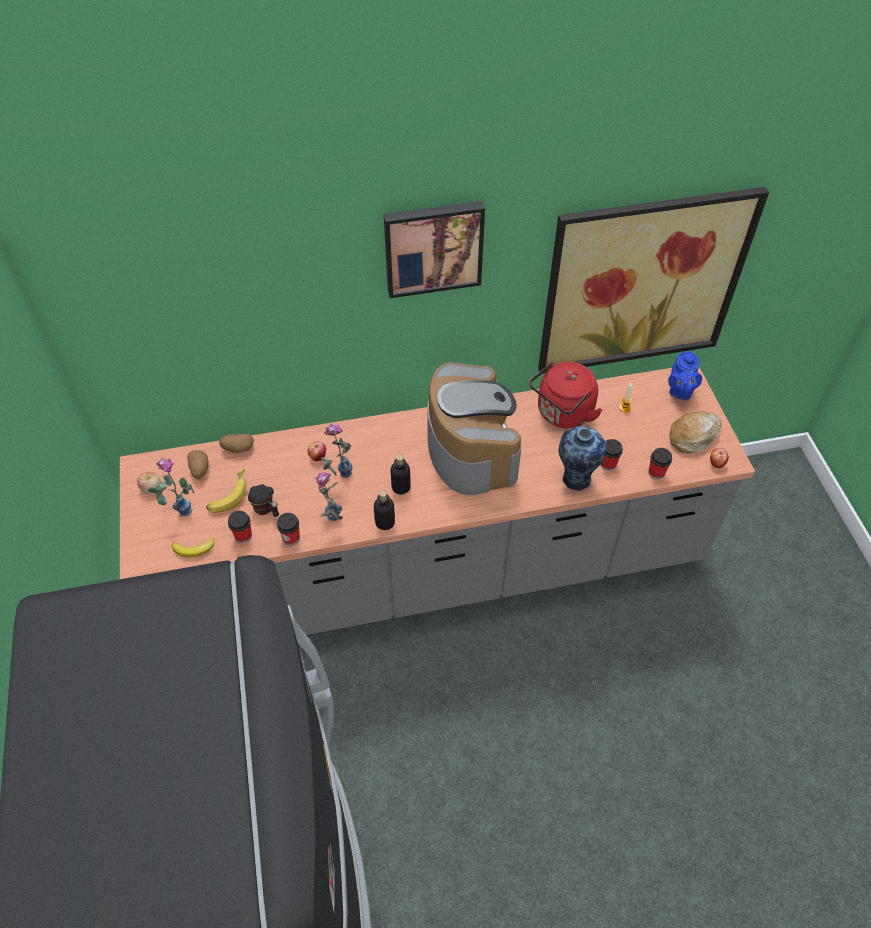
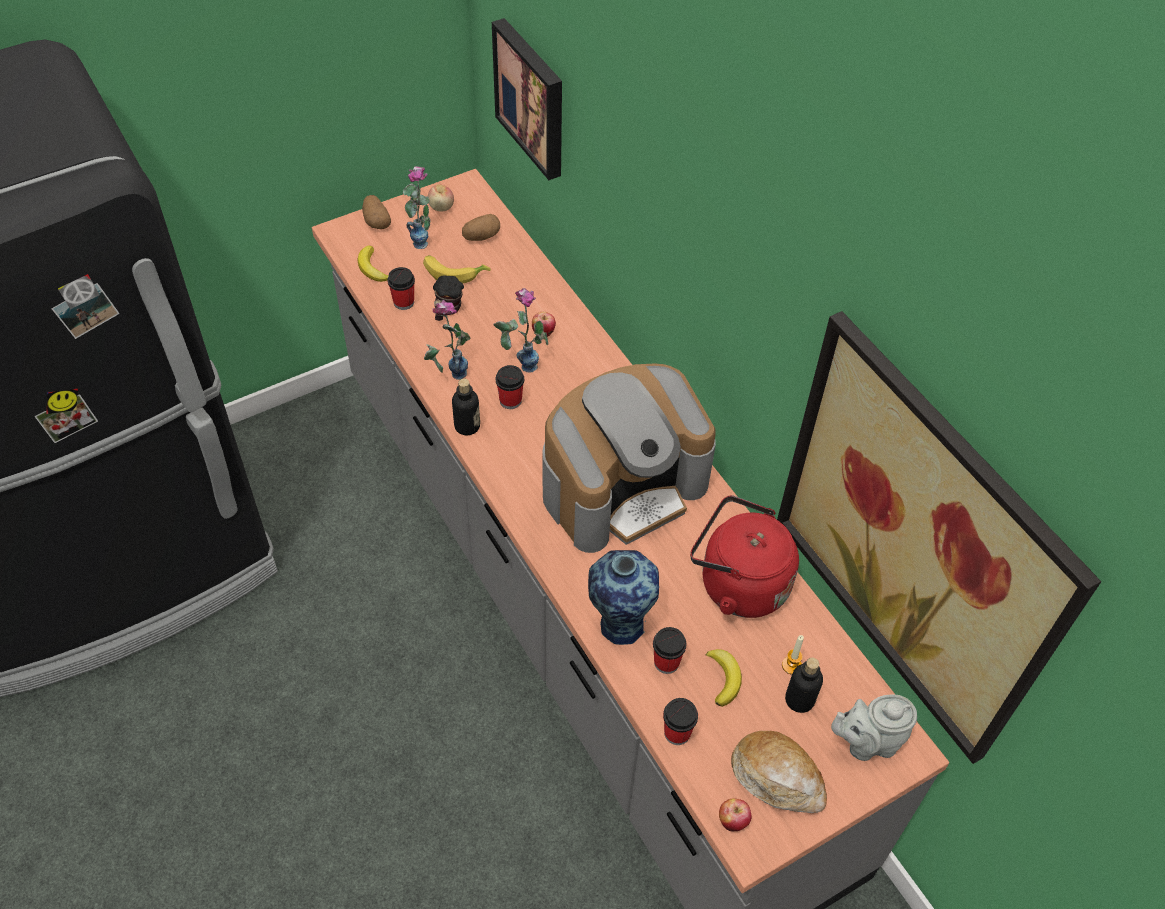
camera: 70 degrees right, 0 degrees up
(237, 448) = (525, 258): potato -> potato (376, 221)
(291, 538) = (415, 344): cup -> cup (510, 400)
(401, 487) = (528, 427): bottle -> bottle (799, 700)
(433, 247) = (724, 211): picture -> picture (533, 97)
(625, 440) = (723, 678): none -> banana
(679, 391) = (867, 742): blue teapot -> grey teapot

